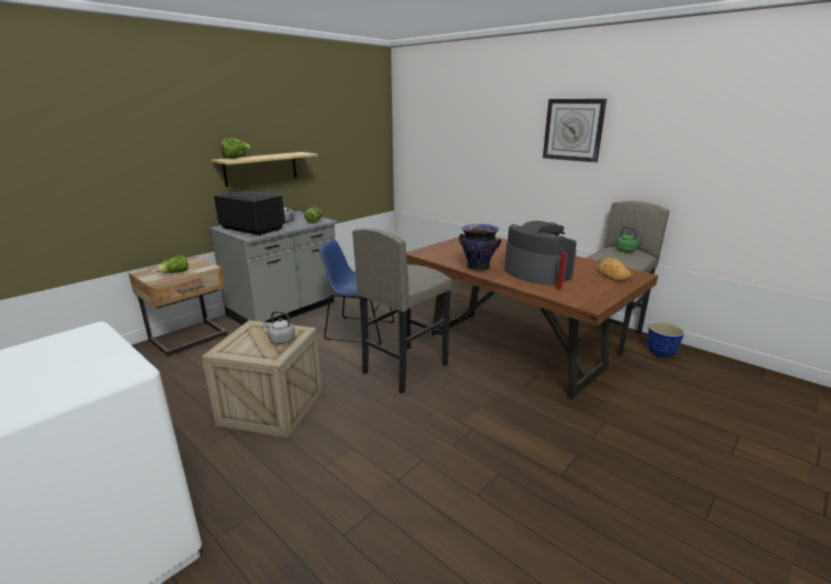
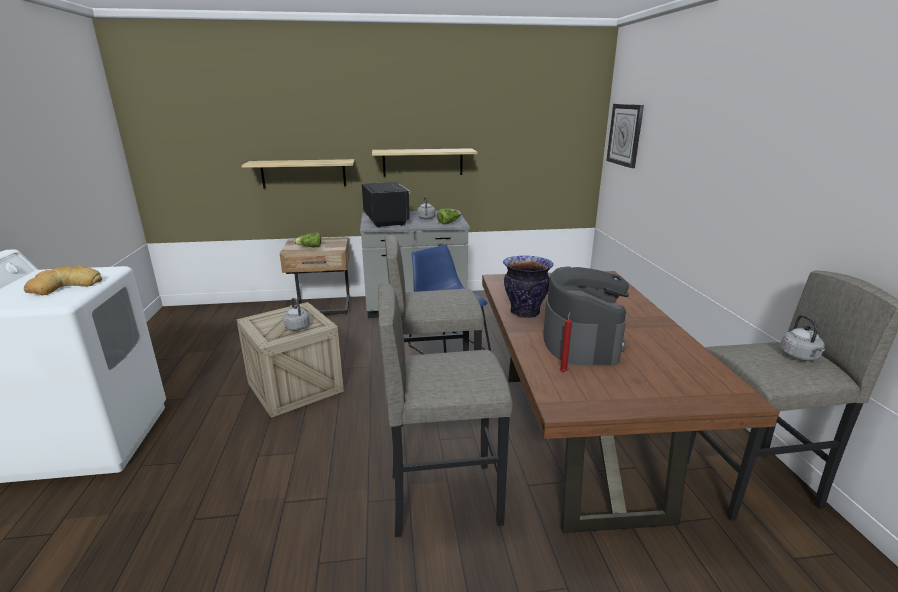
camera: 40 degrees right, 0 degrees up
(137, 192) = (303, 173): none -> shelf
(236, 158) = (392, 150): lettuce -> none
(492, 417) = (444, 497): none -> grey stool
(573, 130) = (785, 142): wall clock -> wall clock (625, 135)
(612, 274) = (695, 380): bread -> bread (65, 286)
(627, 251) = (800, 357): green kettle -> grey kettle
(660, 353) = (816, 554): planter -> none

